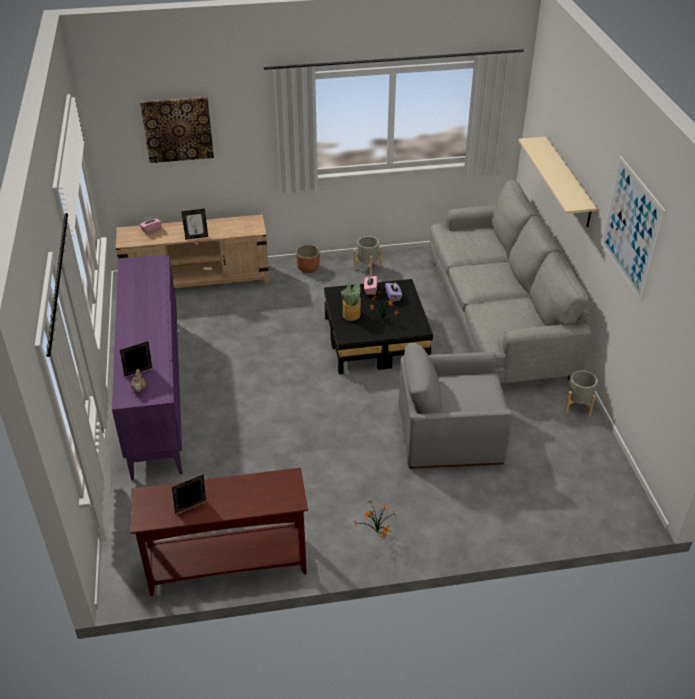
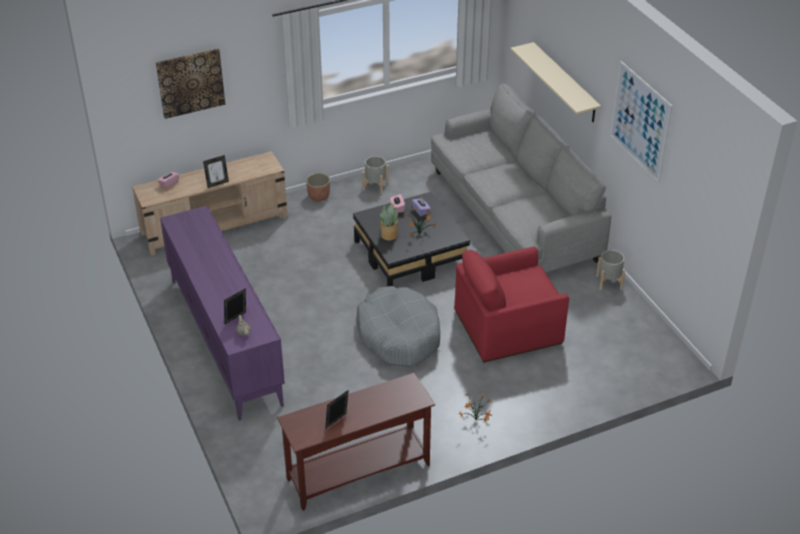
camera: 15 degrees left, 0 degrees up
(331, 421) = (399, 335): none -> grey dog bed
(450, 434) = (508, 326): grey armchair -> red armchair

